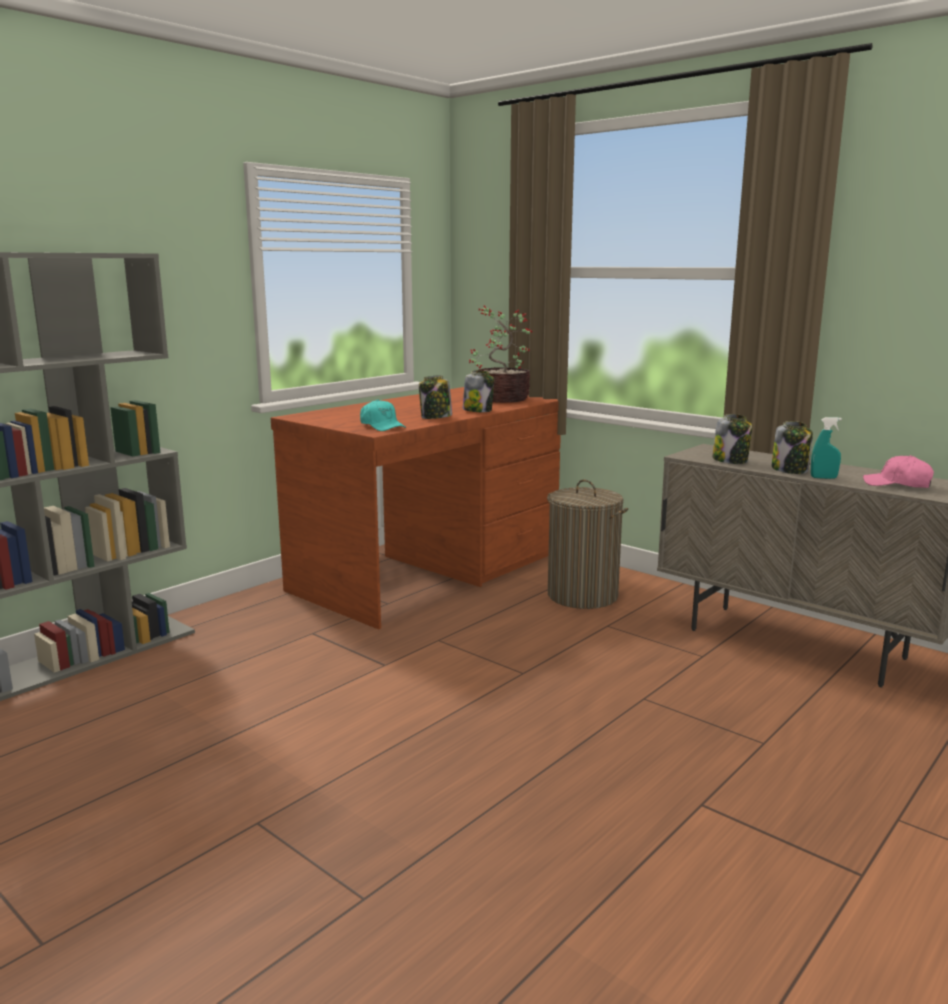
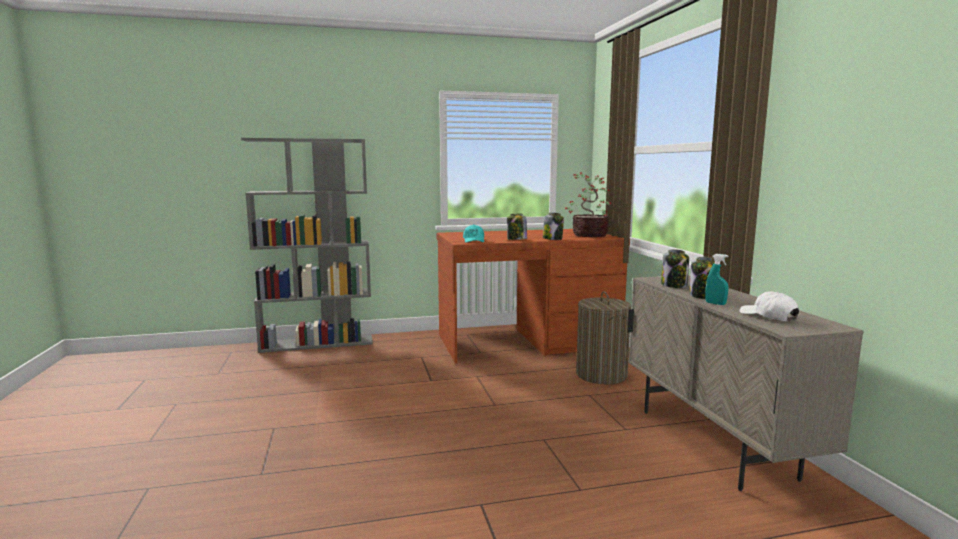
camera: 35 degrees right, 5 degrees down
(897, 484) = (768, 316): pink cap -> white cap

